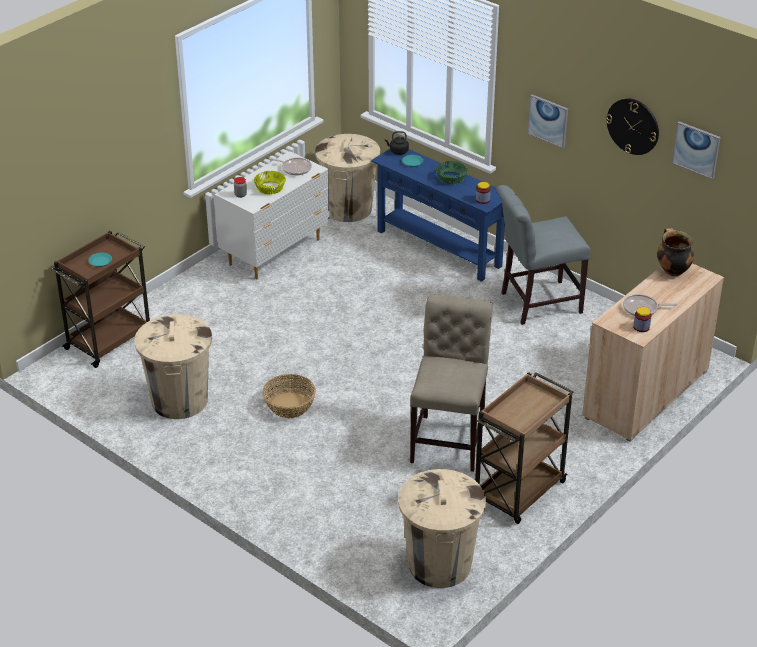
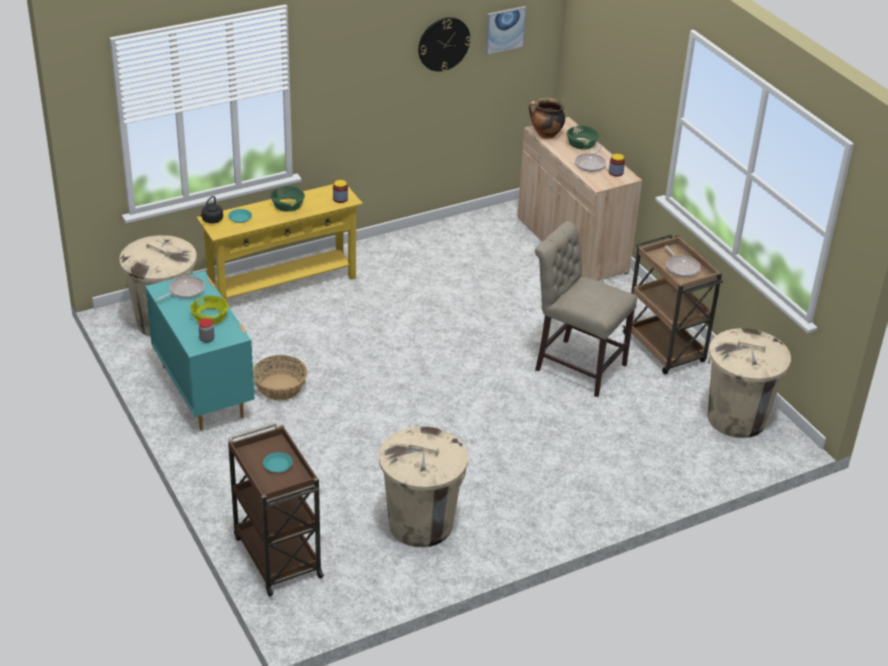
camera: 70 degrees left, 0 degrees up
(276, 252) = (203, 390): white dresser -> turquoise dresser
(289, 405) = (472, 448): basket -> basket (280, 387)
(439, 248) = (282, 286): blue console table -> yellow console table
(522, 411) = (681, 267): none -> frying pan
(536, 303) = (411, 259): grey chair -> none
(548, 120) = (355, 90): picture -> none
(679, 295) = (581, 143): none -> green bowl

